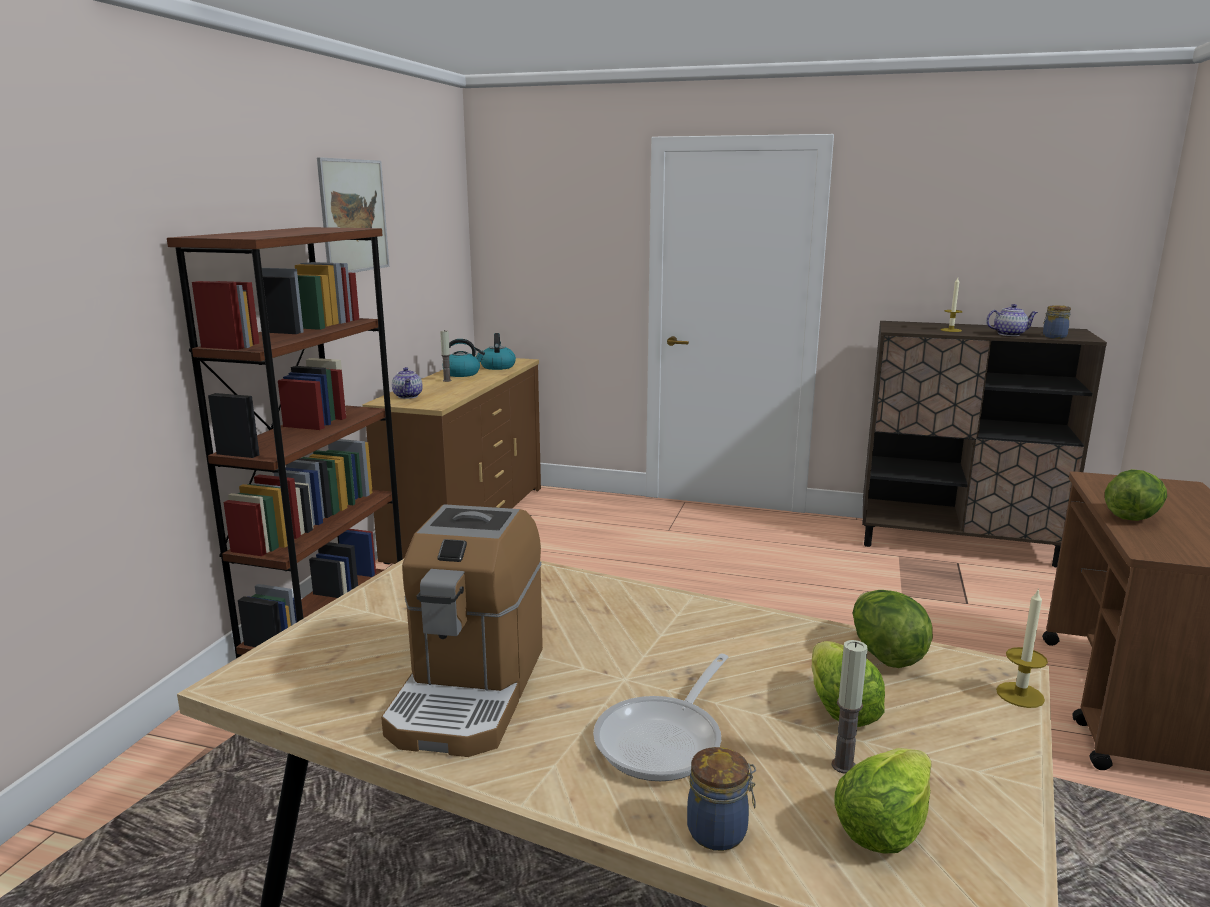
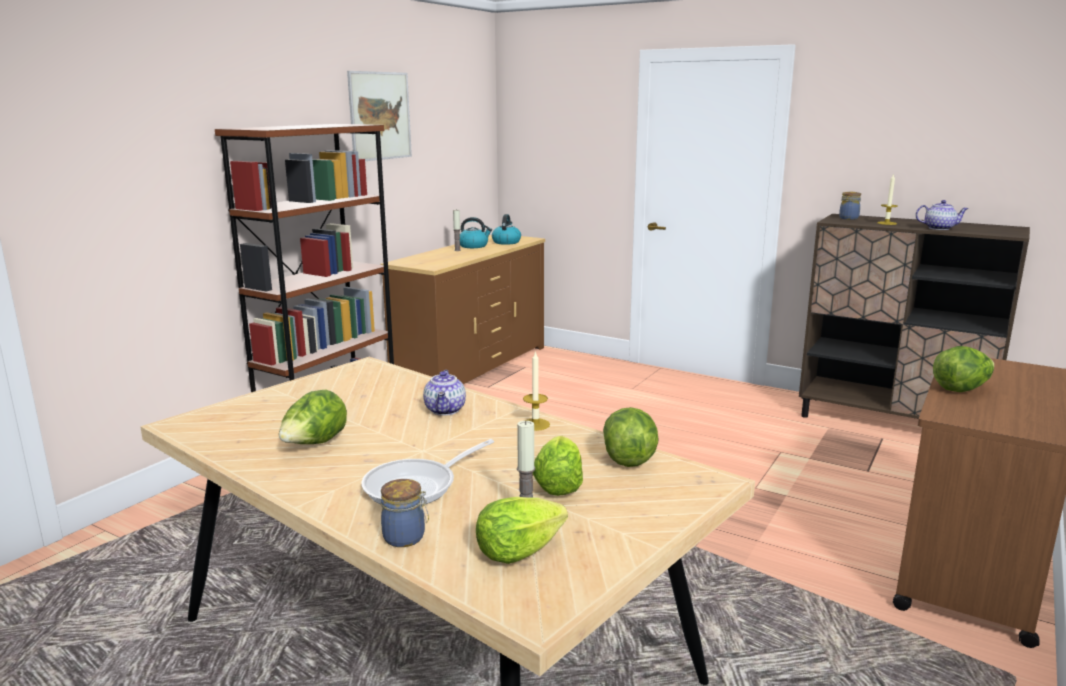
camera: 15 degrees right, 0 degrees up
(408, 396) = (418, 260): teapot -> teapot (446, 410)
(469, 690) = (314, 444): coffee machine -> lettuce
(1020, 695) = (708, 494): candle -> candle (535, 424)
(1053, 336) = (981, 232): jar -> jar (848, 218)

